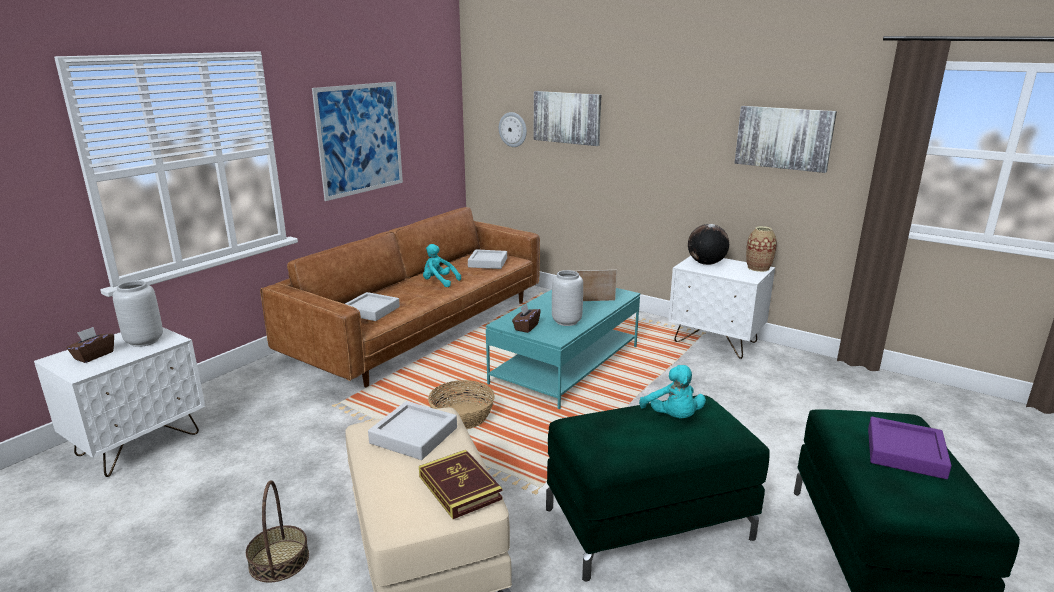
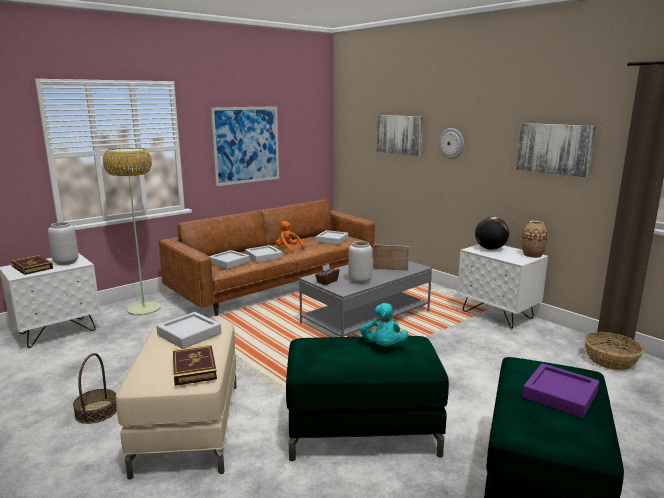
camera: 15 degrees right, 5 degrees down
(94, 355) = (32, 267): brown tissue box -> book
(253, 389) = (144, 308): none -> floor lamp
(413, 297) = (263, 257): none -> grey tray
(439, 282) = (288, 249): turquoise plush toy -> orange plush toy
(462, 417) = (269, 342): basket -> basket (610, 360)
(513, 129) = (364, 144): wall clock -> wall clock (451, 143)
(565, 364) = (366, 317): turquoise coffee table -> grey coffee table

